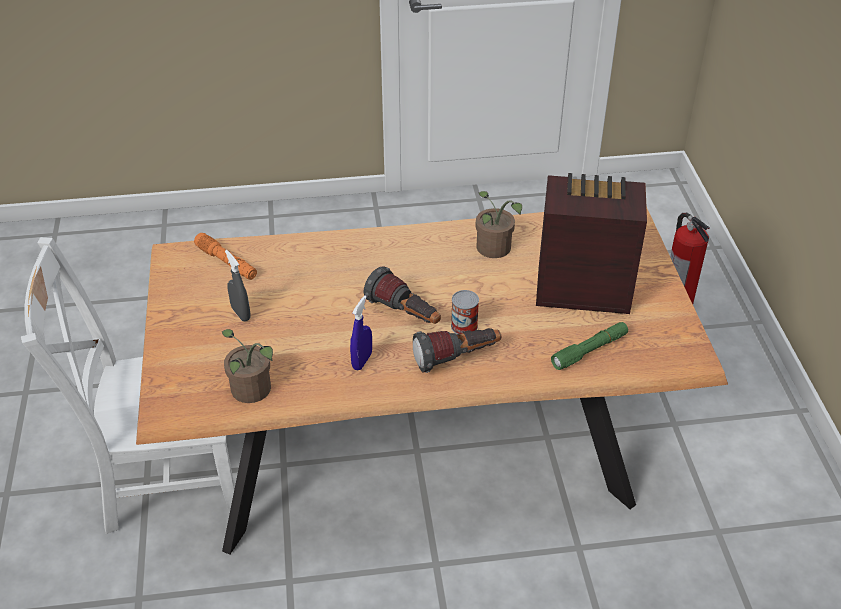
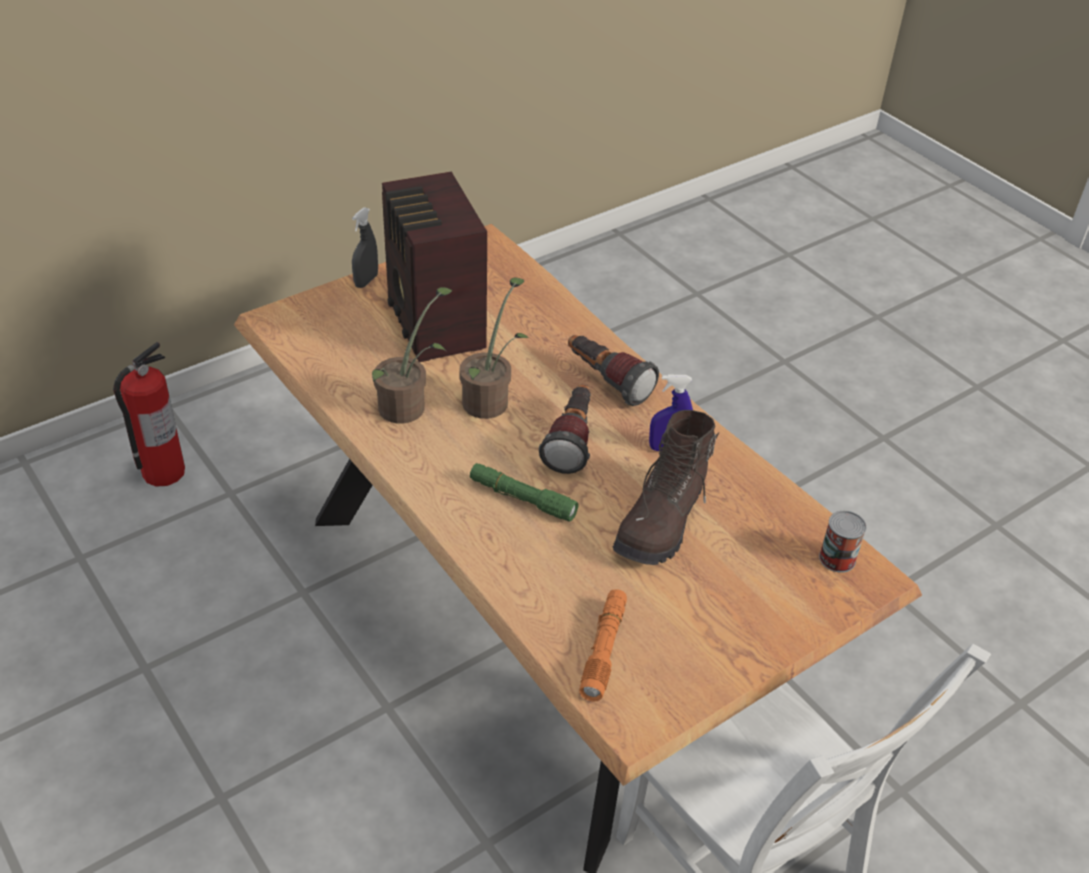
camera: 120 degrees left, 0 degrees up
(241, 313) = (682, 585): grey spray bottle -> grey spray bottle (366, 281)
(252, 393) = (785, 515): potted plant -> potted plant (490, 399)
(297, 327) = (662, 522): none -> brown boot
(464, 326) = (555, 391): can -> can (837, 558)
(589, 351) = (525, 300): green flashlight -> green flashlight (522, 498)

